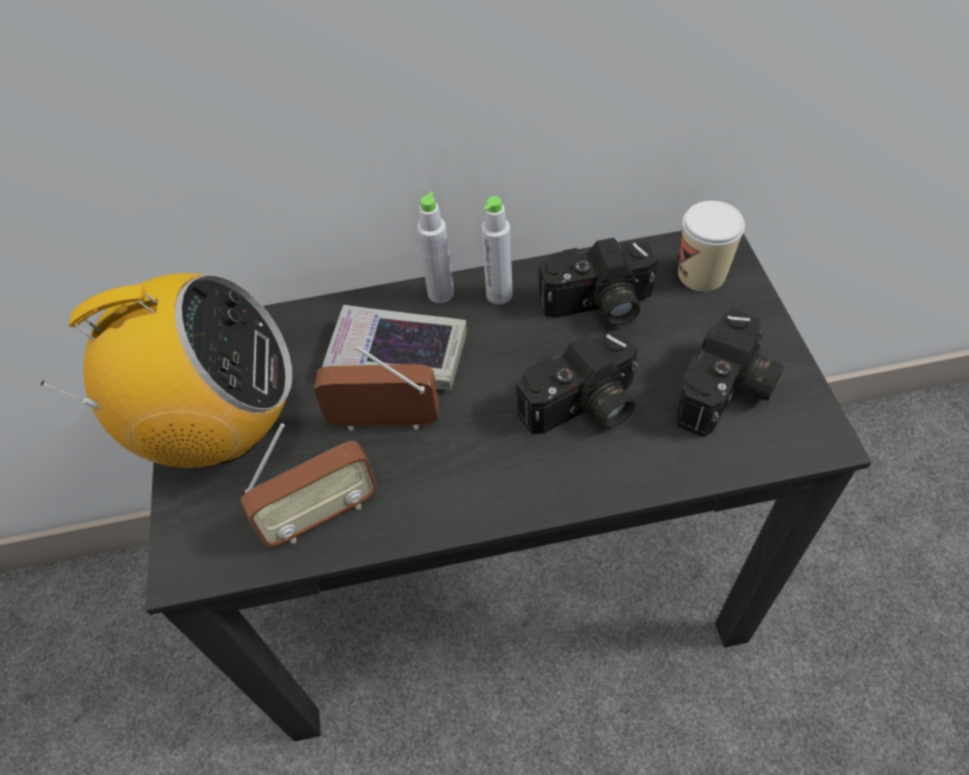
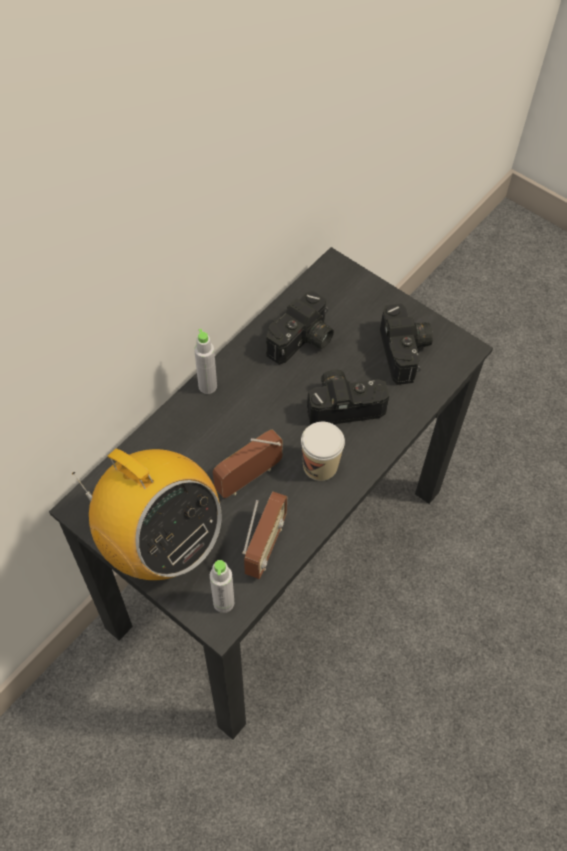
camera: 45 degrees left, 5 degrees up
(222, 429) = (160, 543): radio -> radio turned 90 degrees clockwise
(397, 356) = (219, 438): book -> none
(499, 294) = (242, 367): grey bottle -> grey bottle (223, 603)
(583, 408) = (344, 404): camera -> camera turned 120 degrees counterclockwise
(701, 274) = (340, 291): cup -> cup (320, 466)

